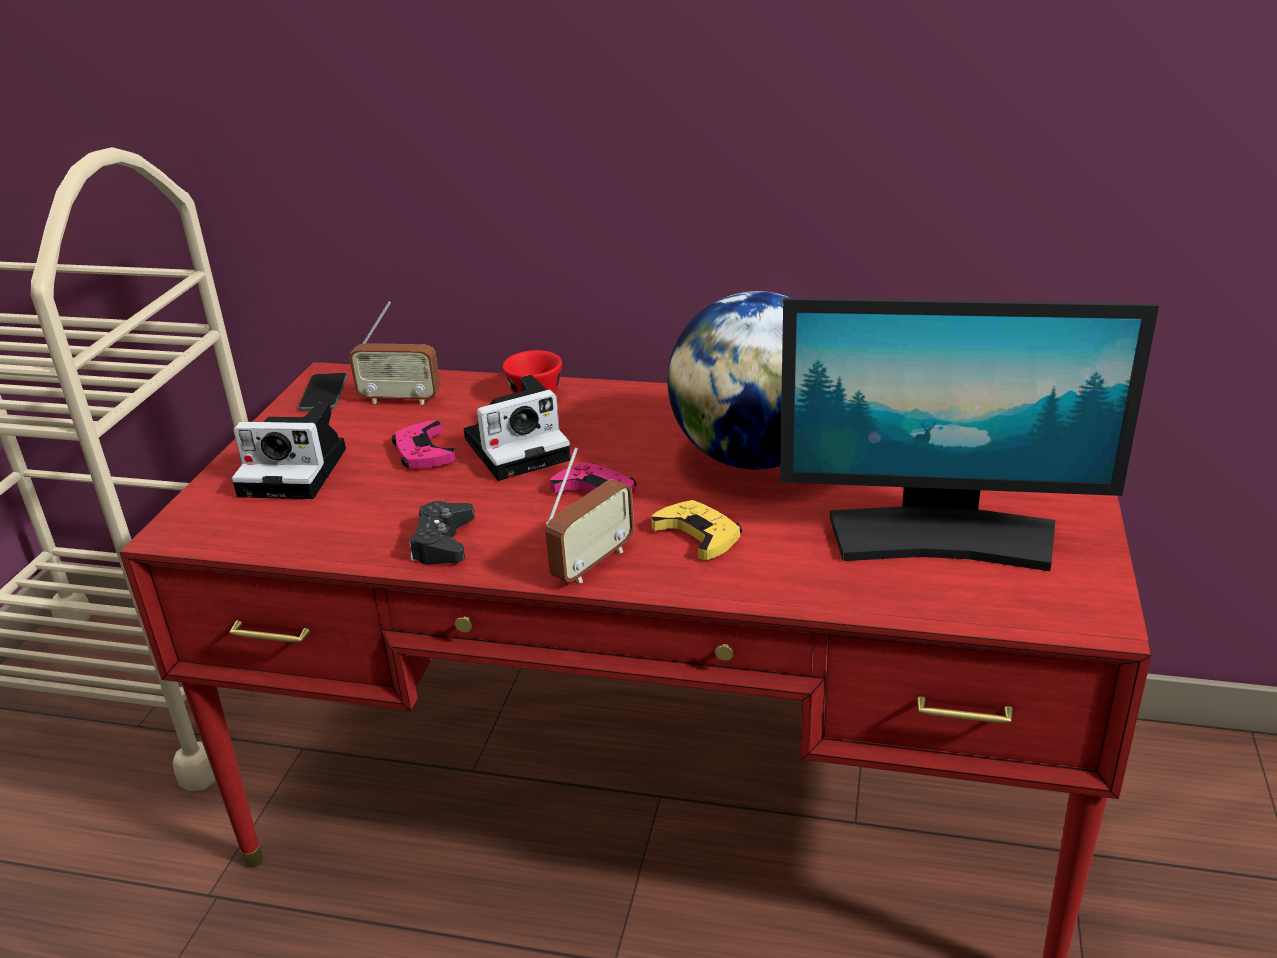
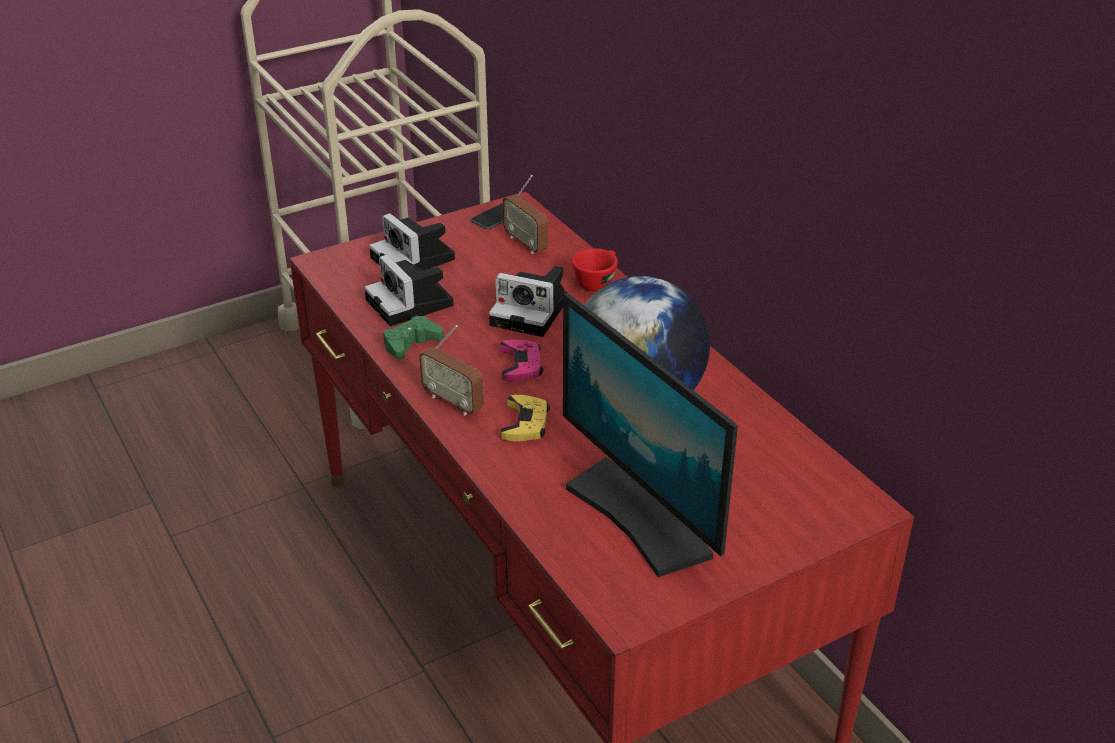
camera: 45 degrees right, 5 degrees up
(372, 509) = (412, 304): none -> camera
(423, 452) = (484, 285): pink game controller -> none
(443, 542) = (411, 344): black game controller -> green game controller
(592, 563) = (453, 402): radio -> radio turned 45 degrees clockwise

